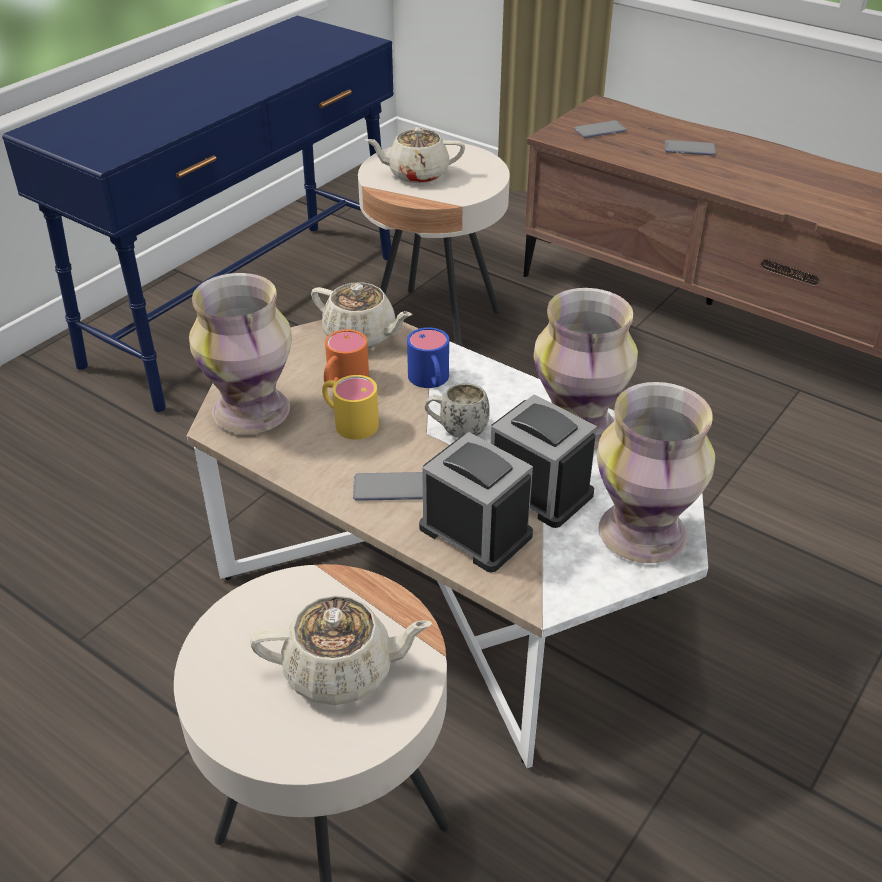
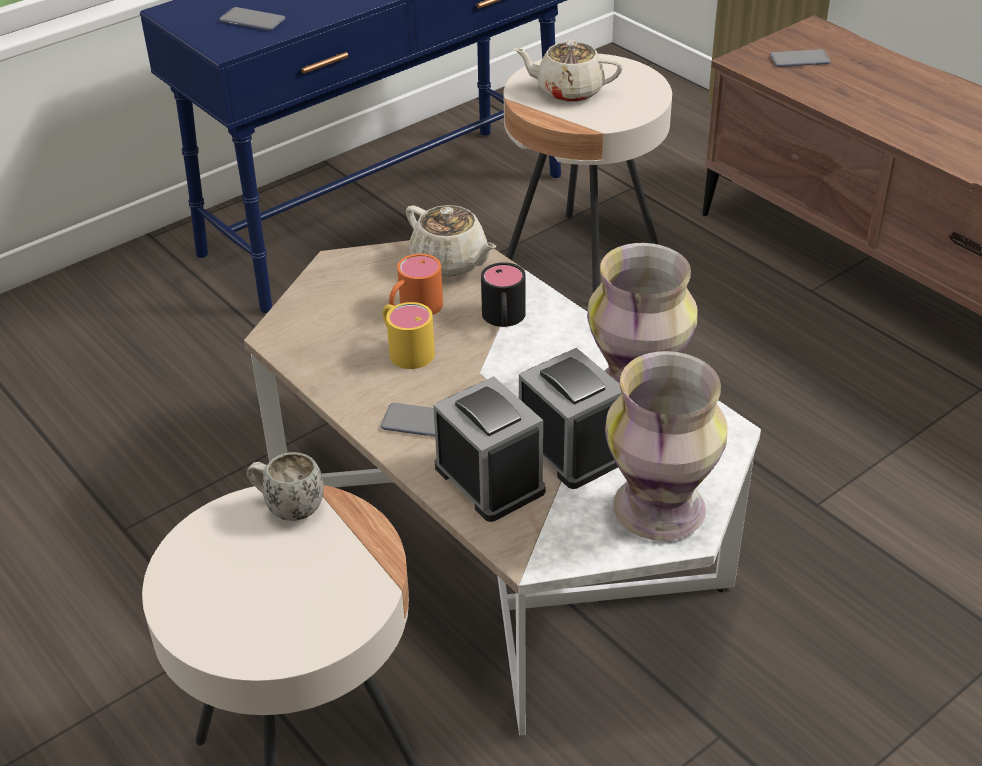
camera: 15 degrees right, 0 degrees up
(253, 411) = (315, 325): vase -> none
(342, 671) = (300, 585): beige teapot -> none
(430, 381) = (503, 320): blue mug -> black mug
(456, 430) = (510, 374): white mug -> white mug (287, 507)
(689, 149) = (895, 93): phone -> phone (252, 20)

